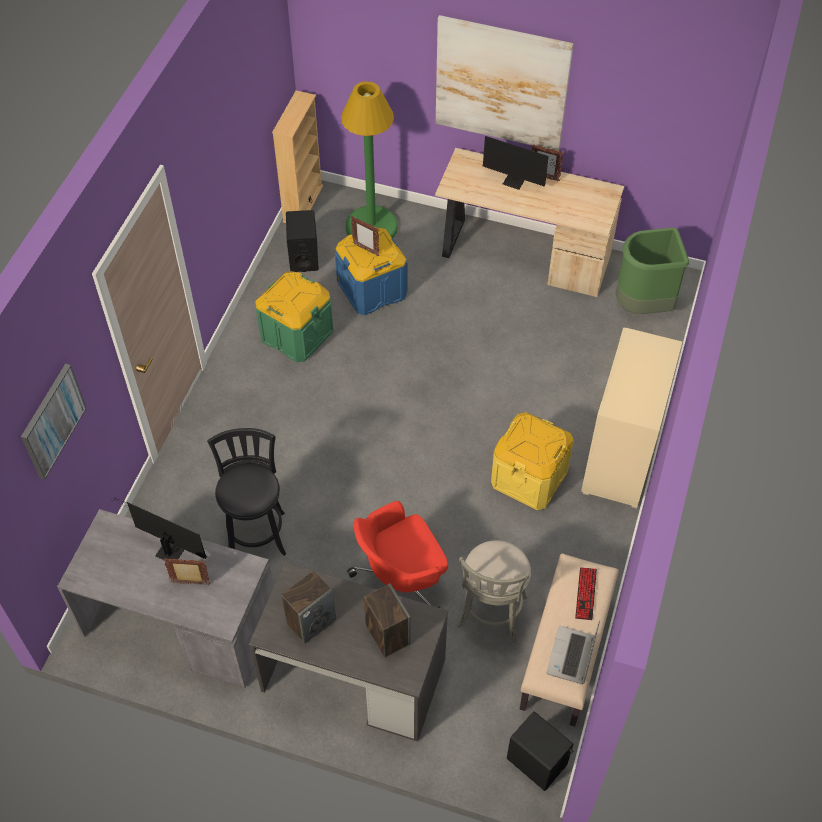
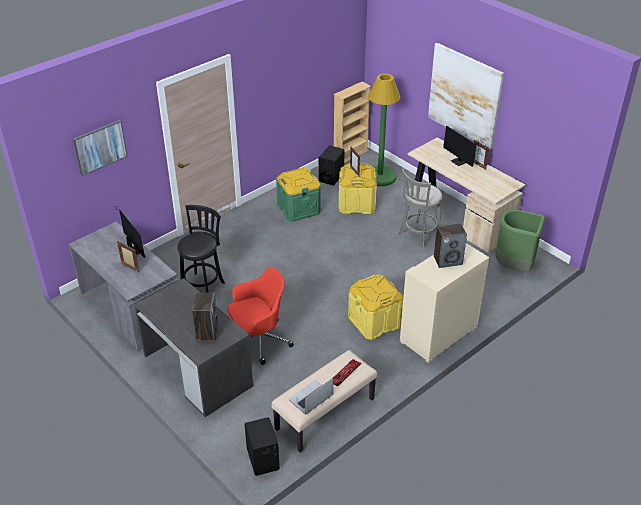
camera: 30 degrees right, 15 degrees down
(311, 621) = (173, 308): speaker -> speaker (448, 260)
(372, 289) = (357, 203): blue storage box -> yellow storage box
(400, 584) = (259, 340): red office chair -> red office chair turned 150 degrees clockwise
(491, 615) = (296, 377): grey stool -> grey stool (418, 236)

